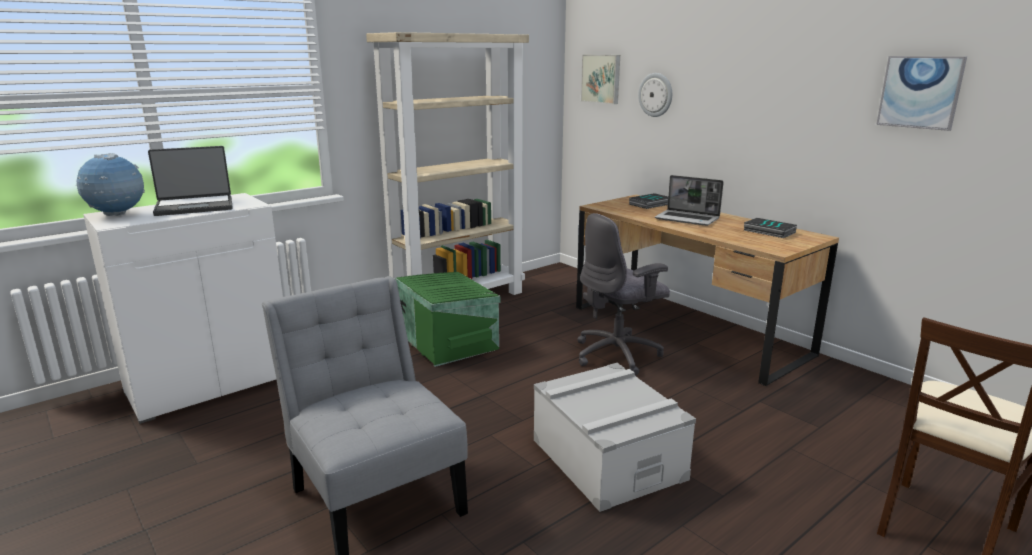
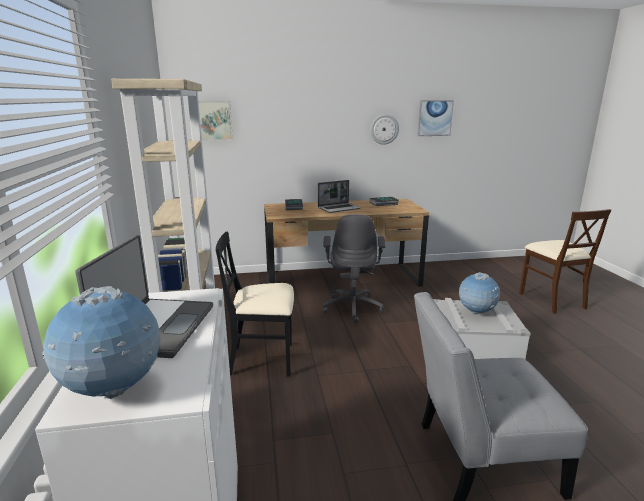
camera: 60 degrees left, 0 degrees up
(449, 341) = (263, 359): green storage box -> black chair
(618, 399) = (476, 312): none -> globe
(656, 95) = (269, 130): wall clock -> wall clock (384, 129)

